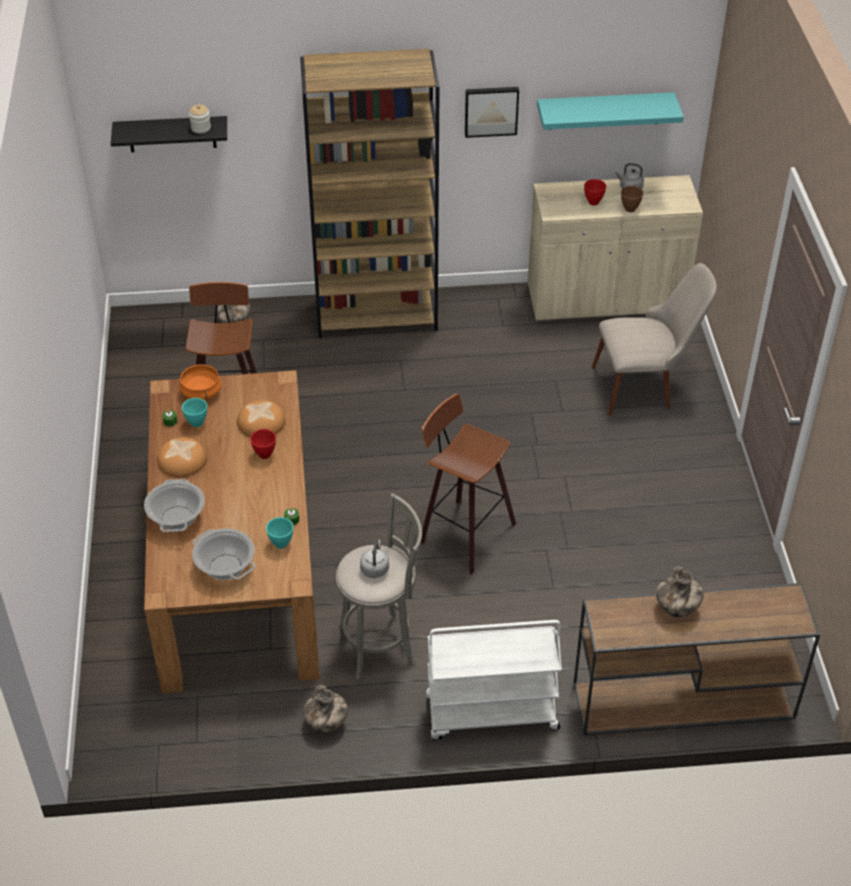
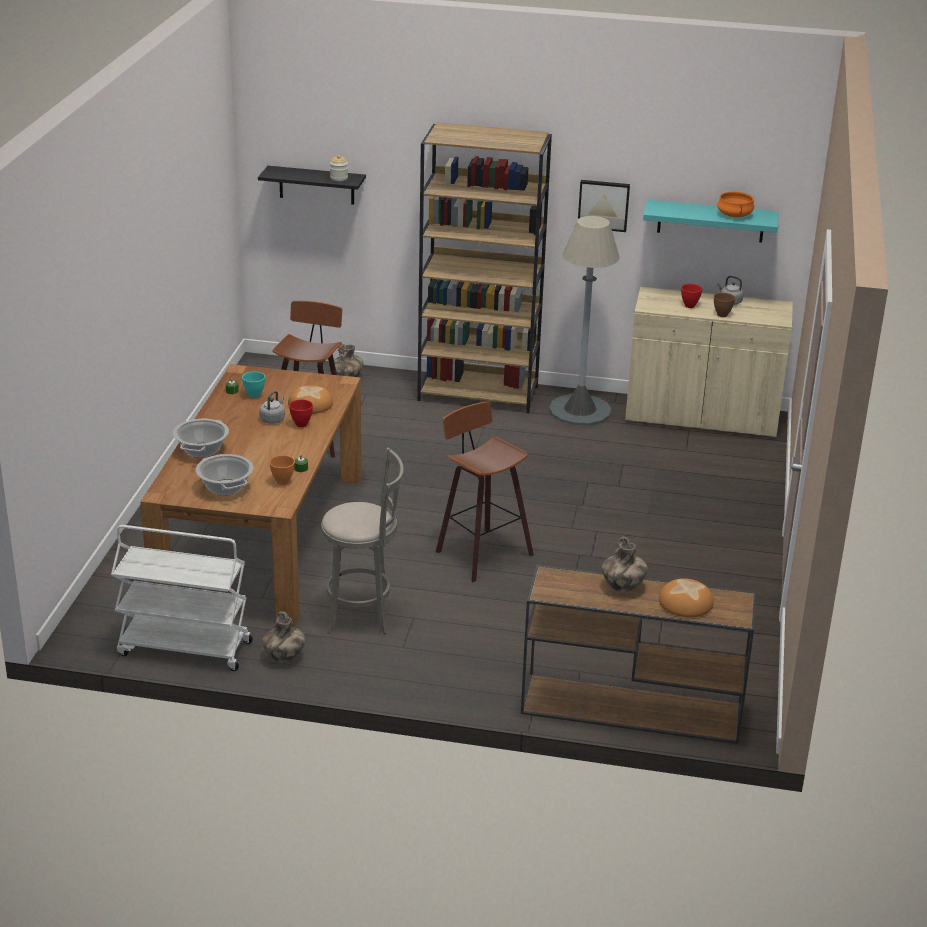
camera: 15 degrees right, 15 degrees down
(181, 460) = (227, 416): bread -> bread (685, 603)
(201, 392) = (269, 378): orange cooking pot -> orange cooking pot (734, 215)
(281, 544) = (282, 482): turquoise bowl -> orange bowl
(375, 568) = (359, 515): grey kettle -> grey kettle (273, 419)
(486, 316) = (580, 411): none -> grey floor lamp
(491, 714) = (439, 681): white cart -> white cart (184, 649)
(645, 385) = (709, 482): beige chair -> none

